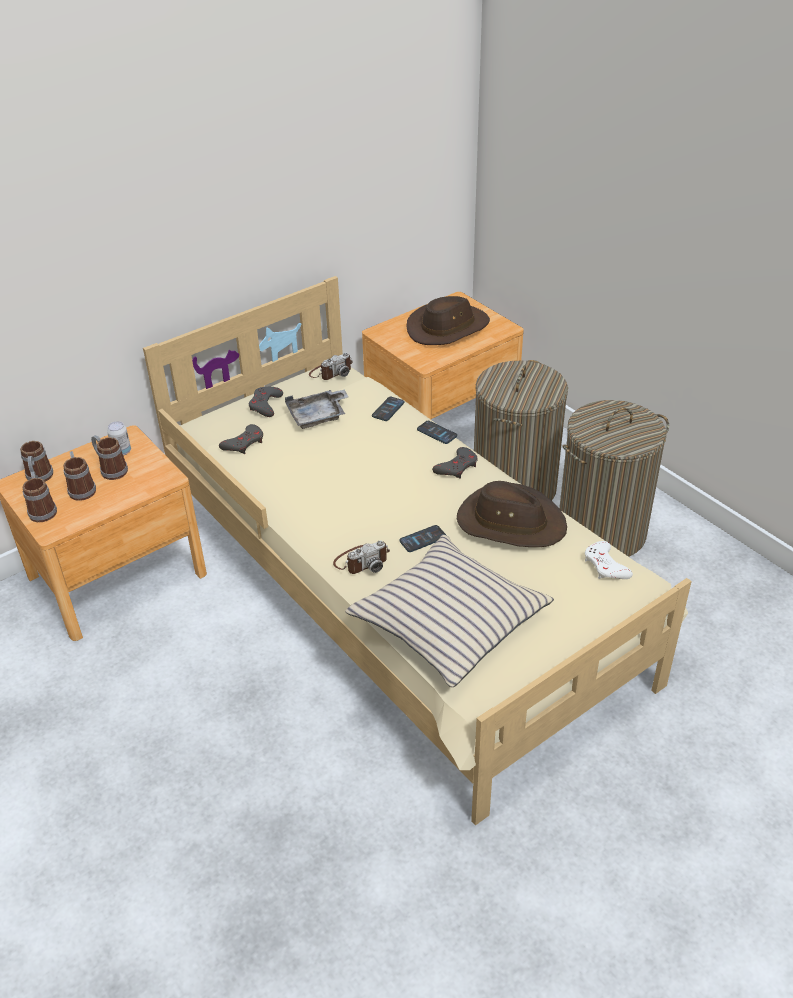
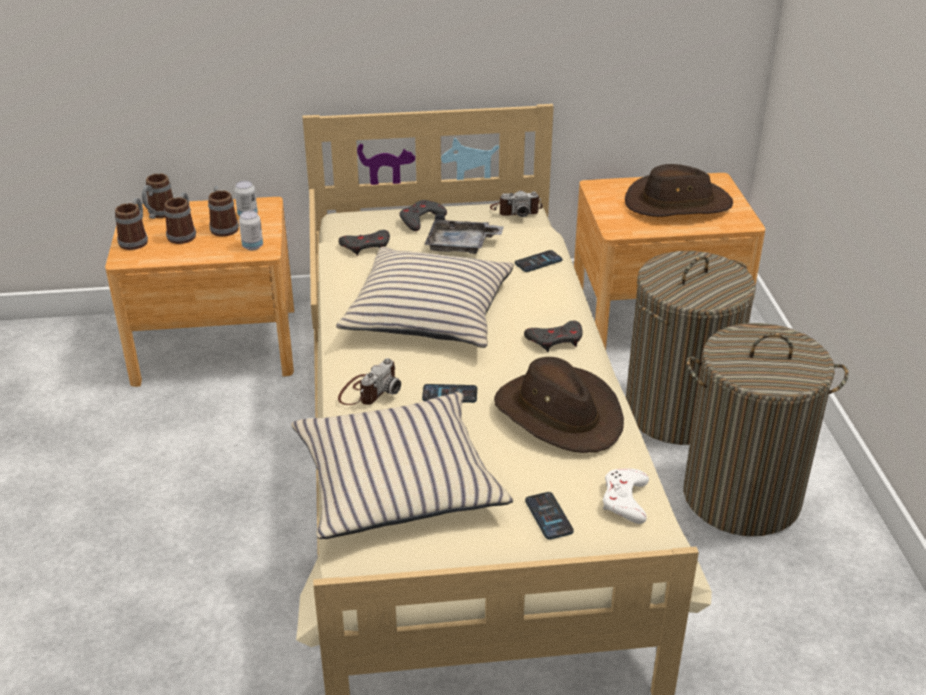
camera: 30 degrees right, 5 degrees down
(155, 478) = (252, 246): none -> can
(347, 481) = (429, 313): none -> beige pillow
(361, 561) = (368, 391): camera -> camera turned 60 degrees counterclockwise
(437, 433) = (567, 300): phone -> phone (548, 516)

